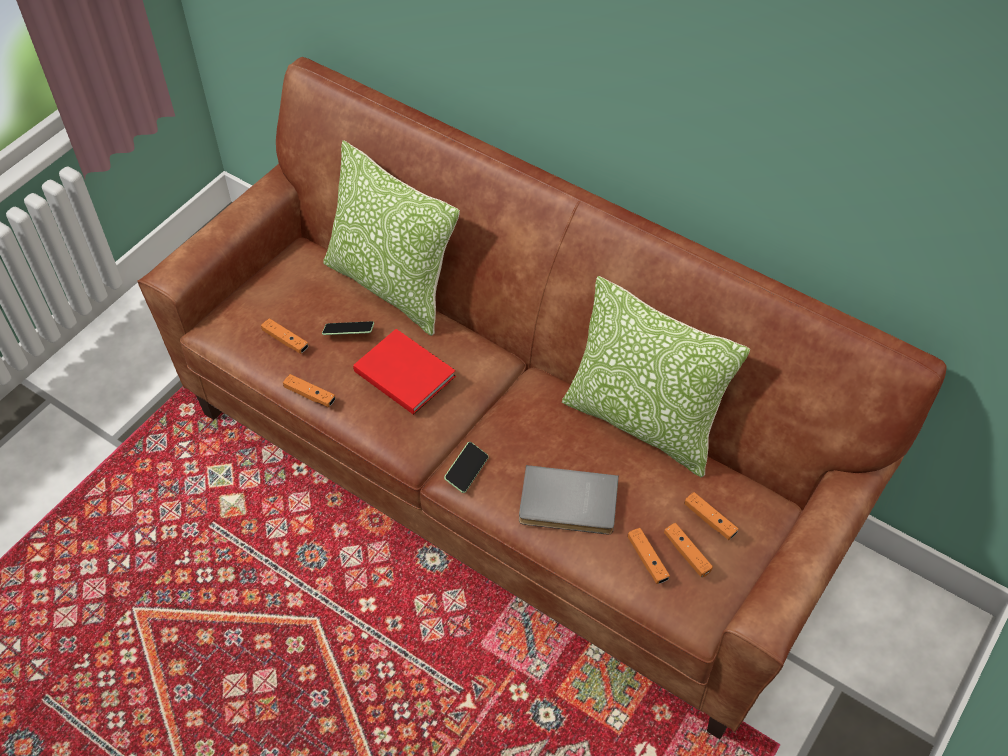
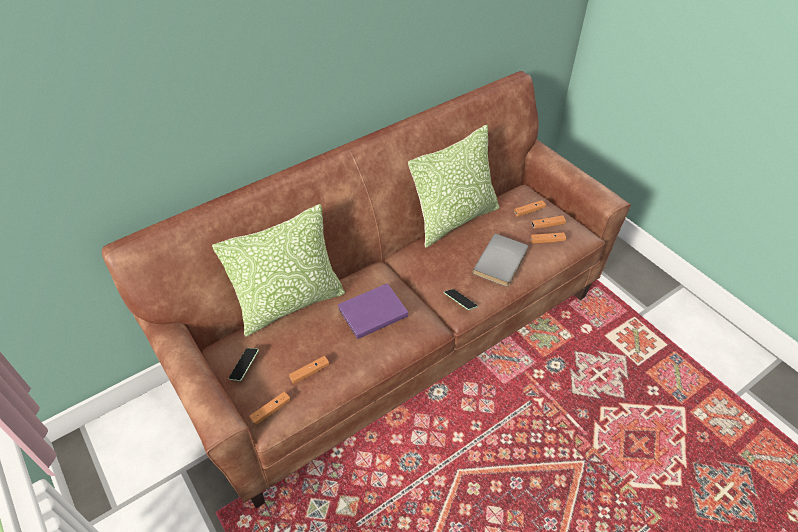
camera: 70 degrees left, 5 degrees down
(310, 395) = (365, 369): orange game controller -> orange game controller (271, 411)
(349, 333) = (323, 333): phone -> phone (244, 367)
(404, 372) = (371, 312): red book -> purple book

